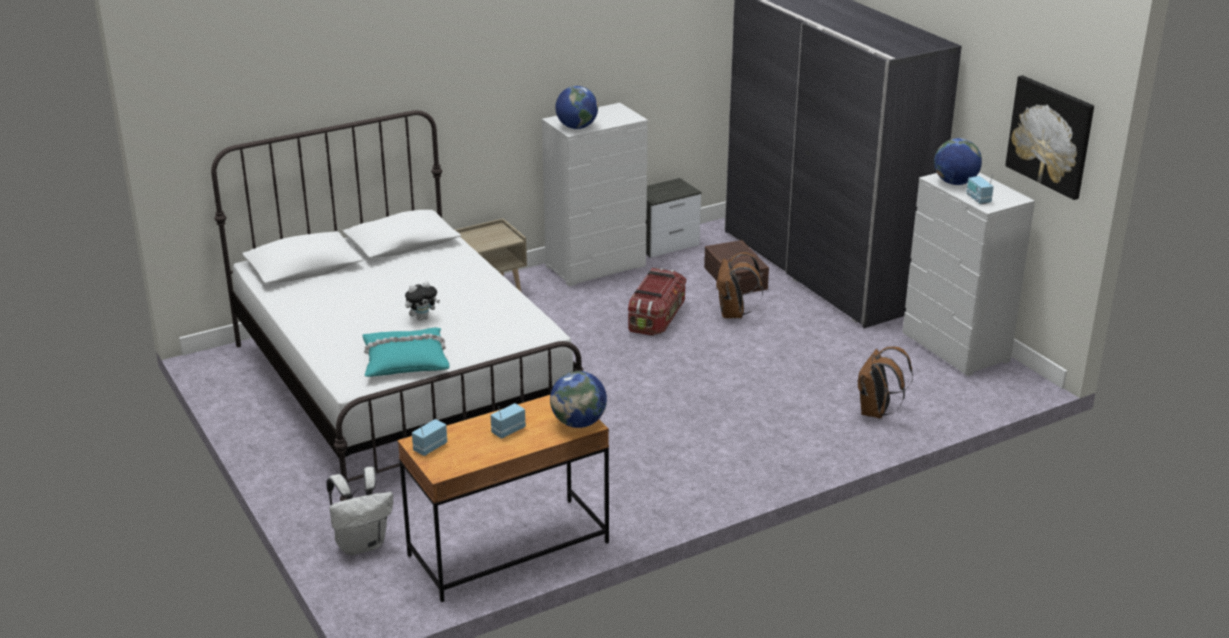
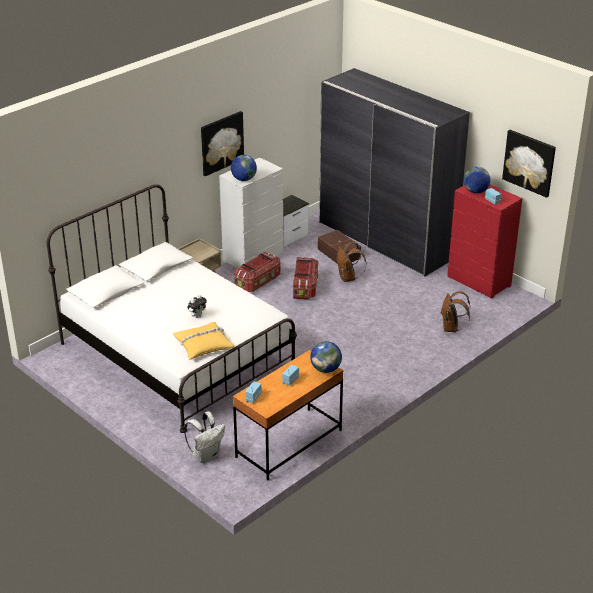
camera: 15 degrees left, 5 degrees up
(405, 360) = (203, 345): turquoise pillow -> yellow pillow
(549, 65) = (221, 143): none -> picture
(586, 301) = (258, 281): none -> storage box
(955, 348) = (479, 282): white dresser -> red dresser

